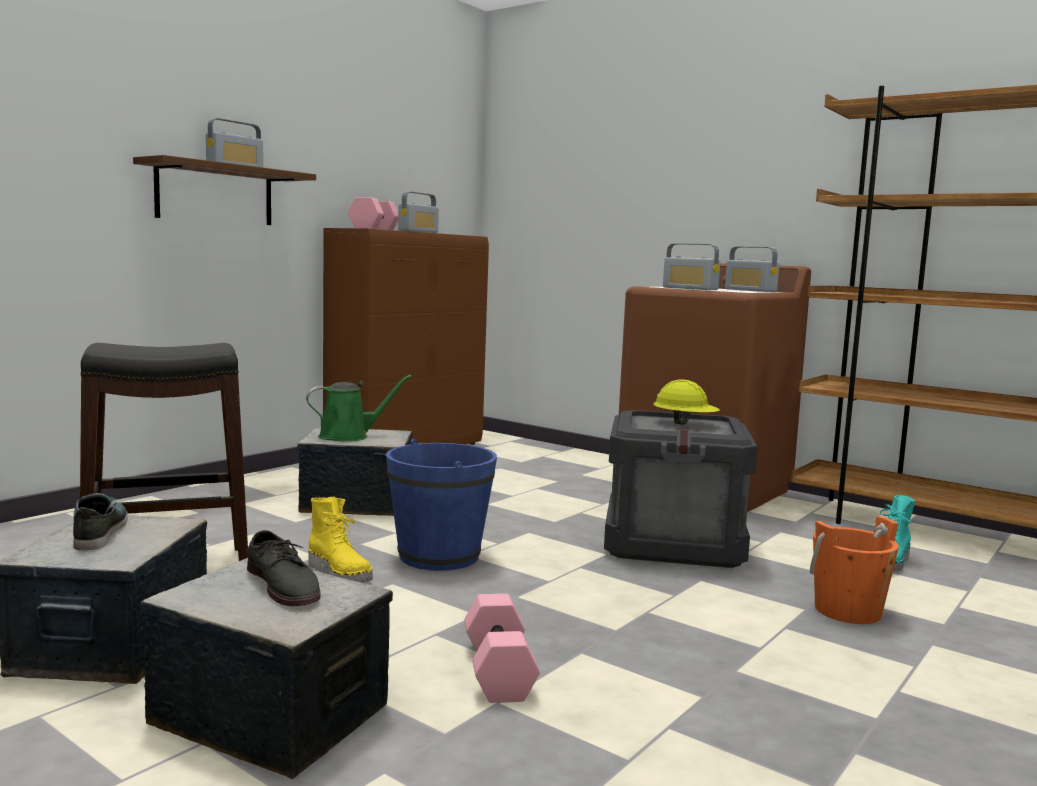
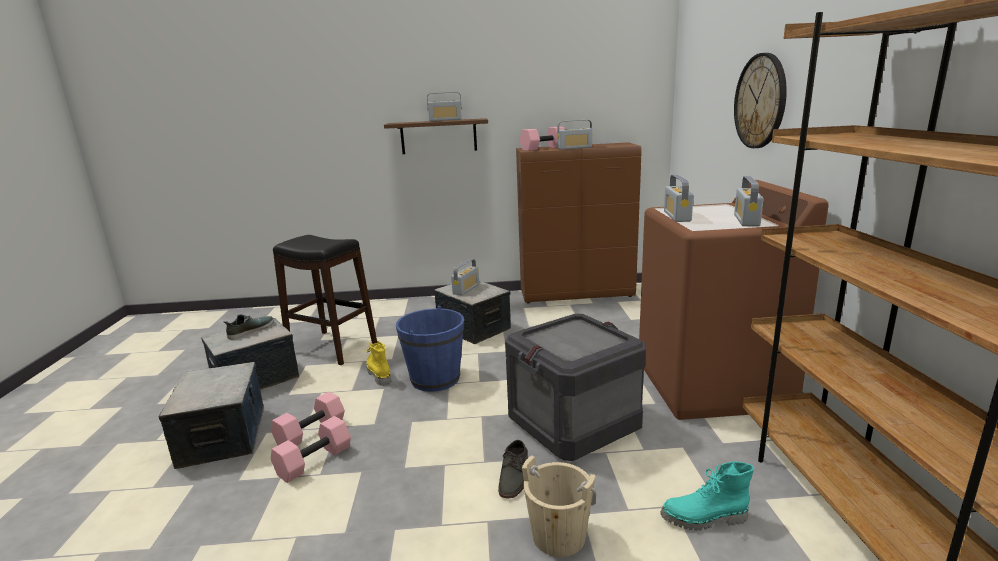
camera: 50 degrees right, 10 degrees up
(284, 585) = (223, 383): grey shoe -> grey shoe (515, 476)
(341, 574) = (378, 373): yellow boot -> yellow boot turned 150 degrees clockwise
(349, 436) = (466, 289): green watering can -> radio
(409, 652) = (311, 432): none -> pink dumbbell
(678, 182) = (760, 101): none -> wall clock
(685, 424) = (584, 338): yellow hard hat -> none
(847, 611) = (558, 536): orange bucket -> beige bucket

